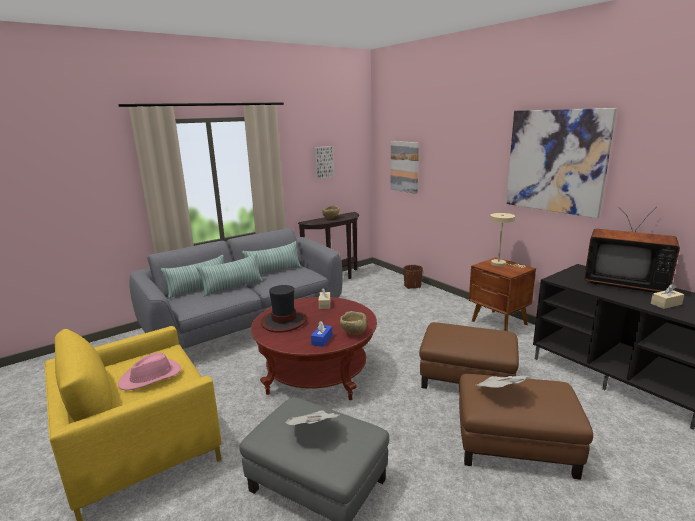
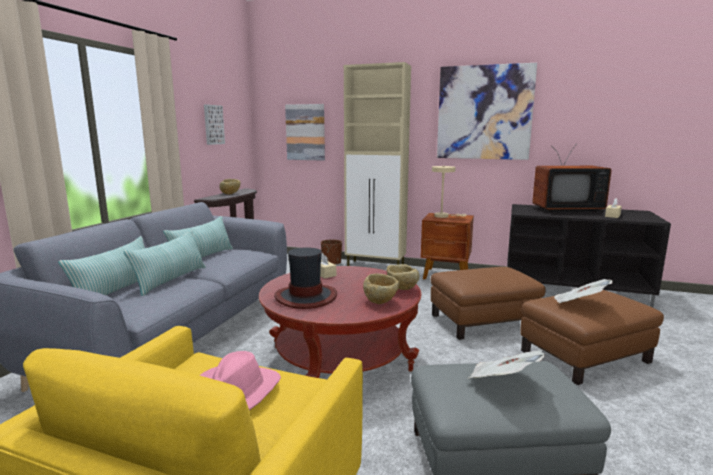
camera: 35 degrees left, 5 degrees down
(322, 340) = (381, 302): blue tissue box -> beige bowl
(446, 297) = (376, 266): none -> beige cabinet

